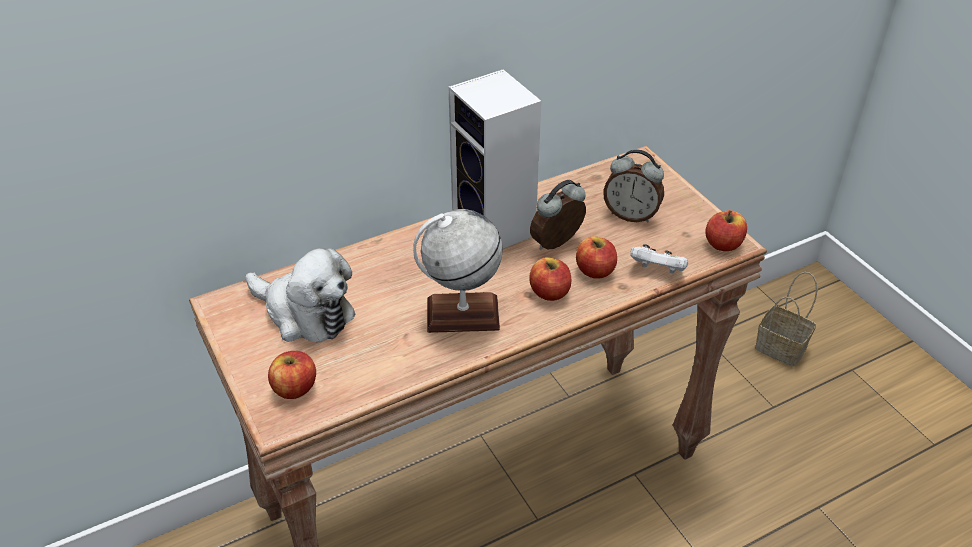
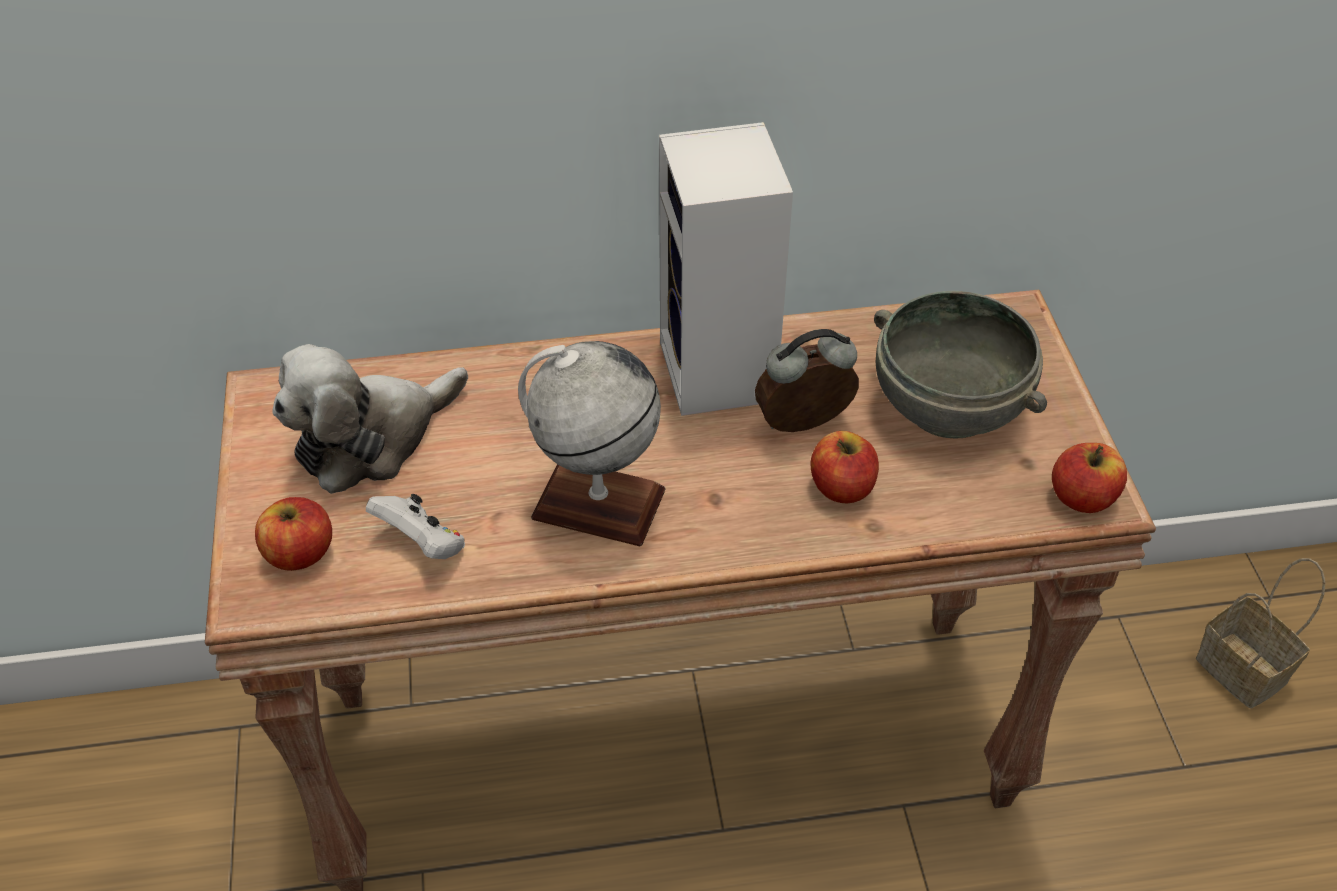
camera: 20 degrees right, 5 degrees up
(305, 313) = (371, 439): plush toy -> plush toy turned 90 degrees clockwise
(549, 292) = (750, 505): apple -> none
(631, 215) = (950, 406): alarm clock -> grey bowl
(657, 271) = (945, 515): white game controller -> white game controller (422, 545)

